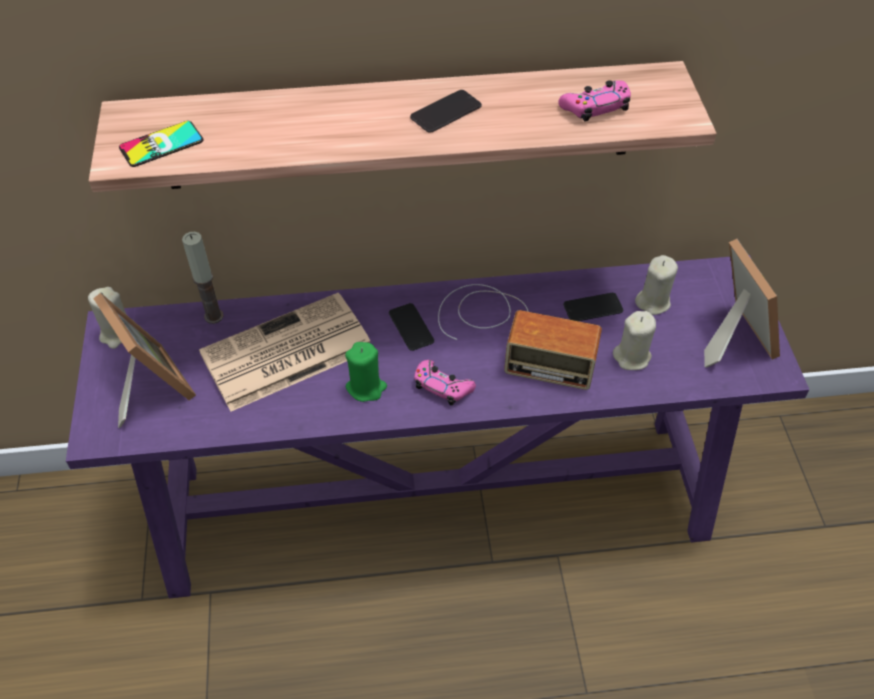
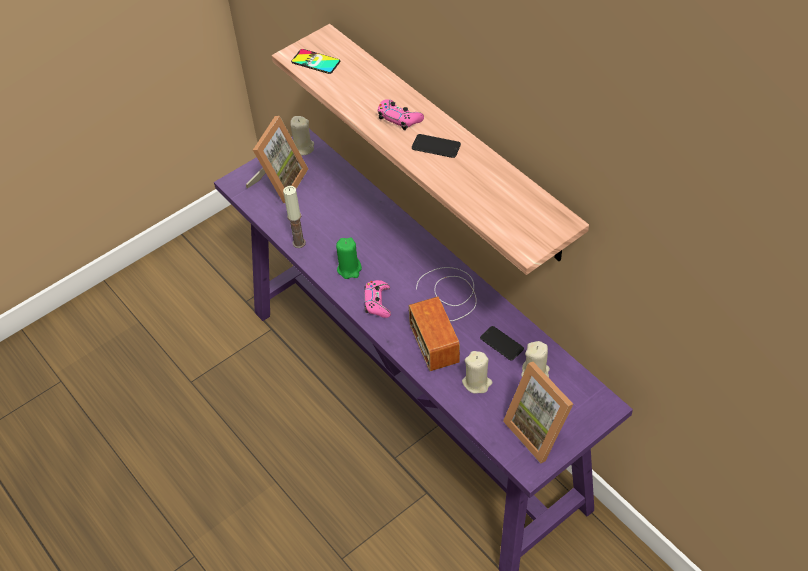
camera: 60 degrees right, 0 degrees up
(214, 316) = (345, 177): candle -> candle (299, 243)
(285, 353) = (344, 221): newspaper -> none
(411, 327) = (409, 264): phone -> none
(595, 107) = (499, 204): pink game controller -> pink game controller (399, 118)
(732, 337) = (541, 429): picture frame -> picture frame turned 105 degrees clockwise

